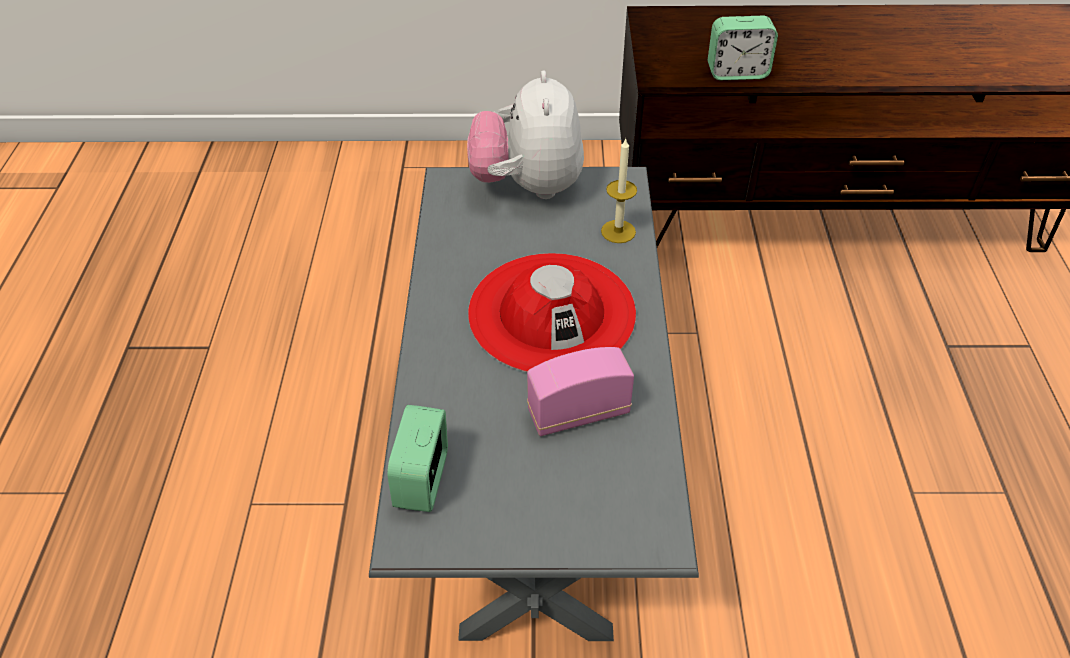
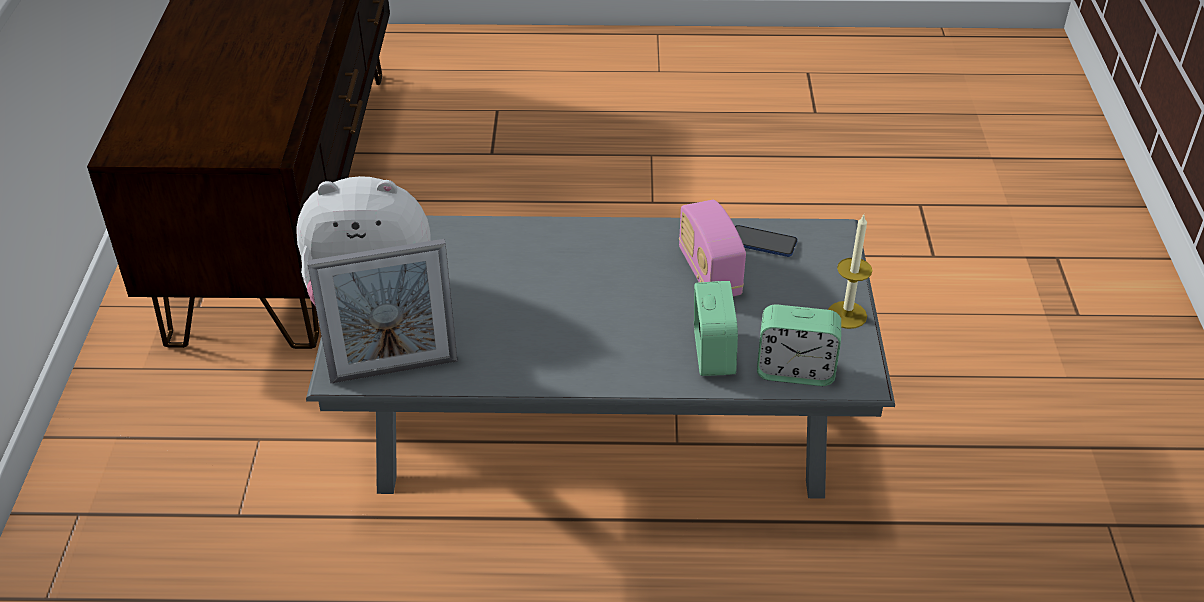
camera: 90 degrees left, 5 degrees down
(448, 205) = (394, 370): none -> picture frame
(552, 312) = (581, 287): red hat -> none
(618, 231) = (462, 238): candle -> candle (847, 315)
(635, 464) = (762, 243): none -> phone
(737, 72) = (274, 99): alarm clock -> alarm clock (713, 354)

